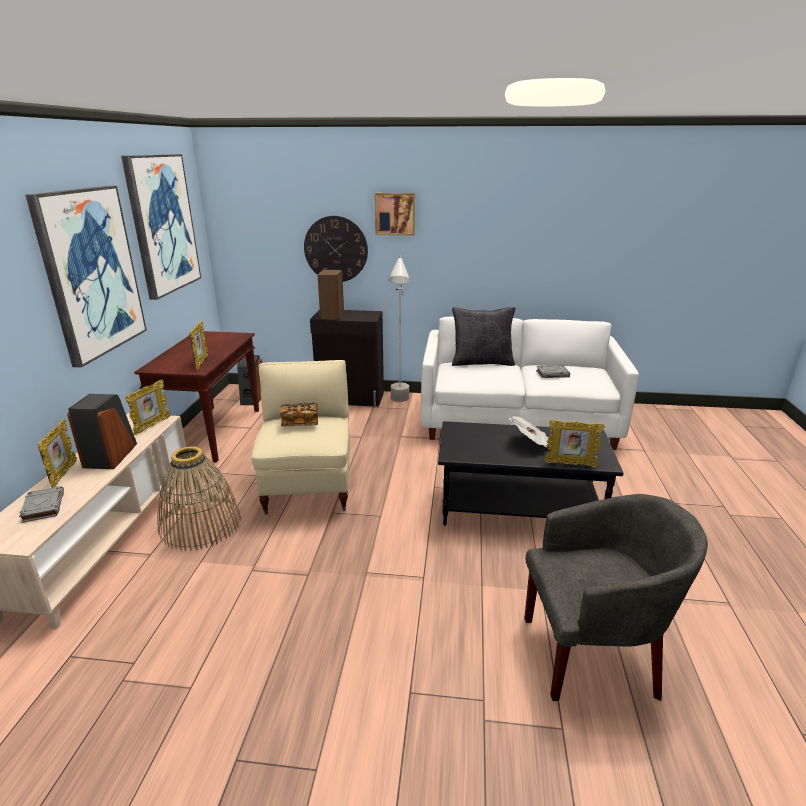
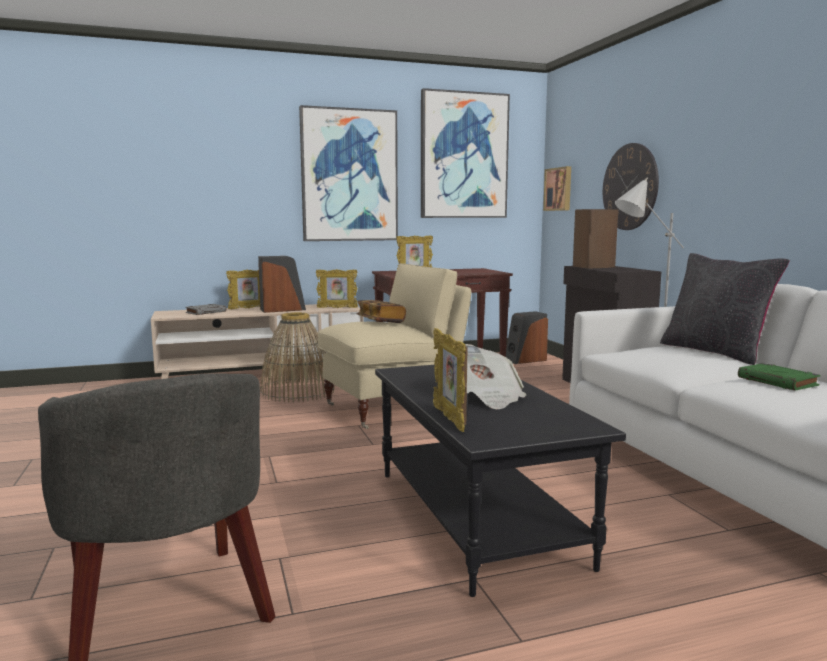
camera: 65 degrees right, 15 degrees down
(395, 214) = (690, 130): picture -> picture (559, 189)
(552, 374) = (778, 382): grey book -> green book

